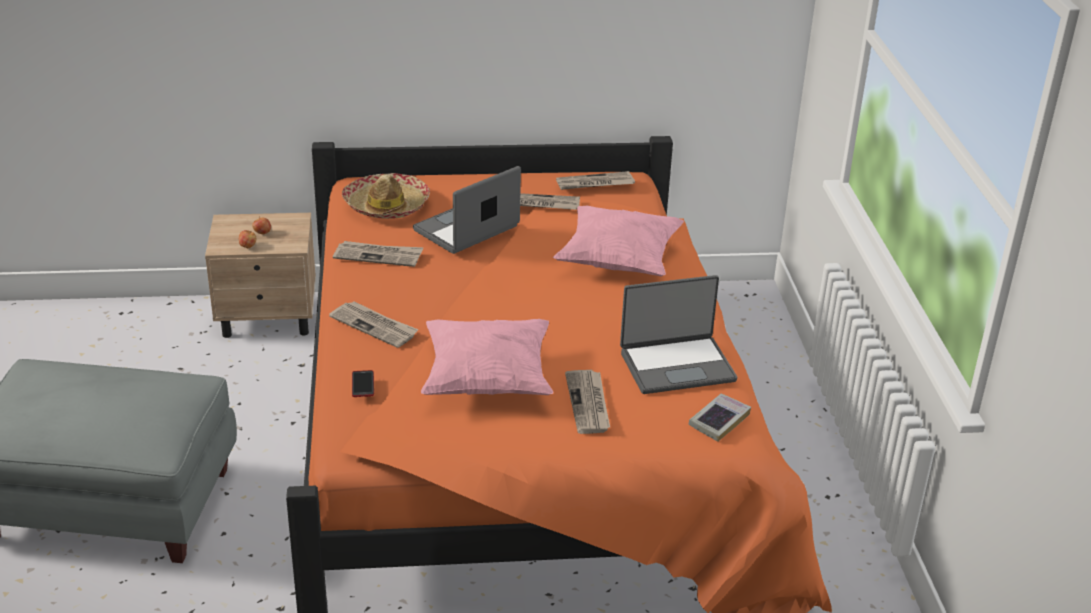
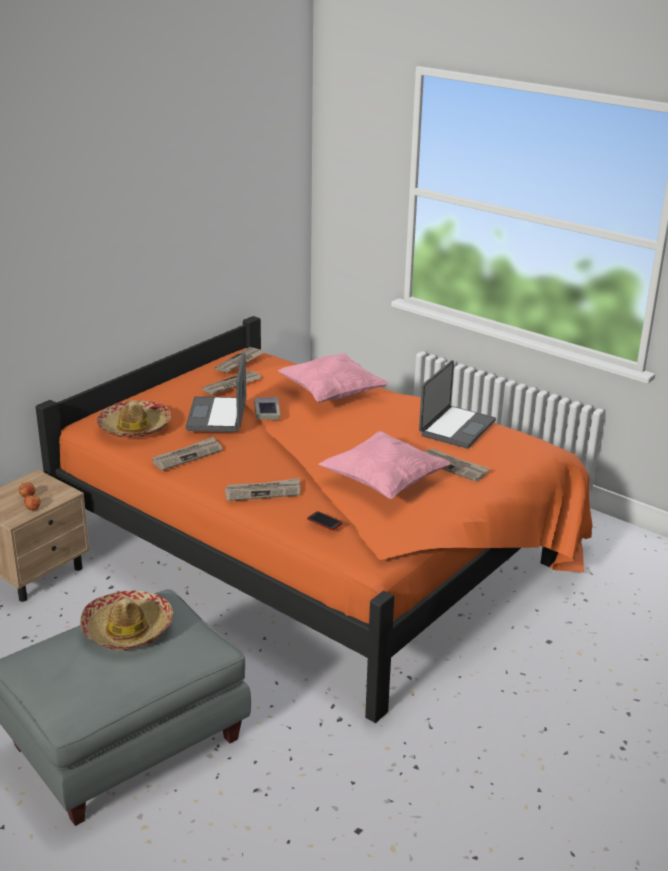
camera: 45 degrees left, 5 degrees down
(125, 391) = (128, 629): none -> hat
(719, 421) = (520, 442): book -> book (267, 411)

